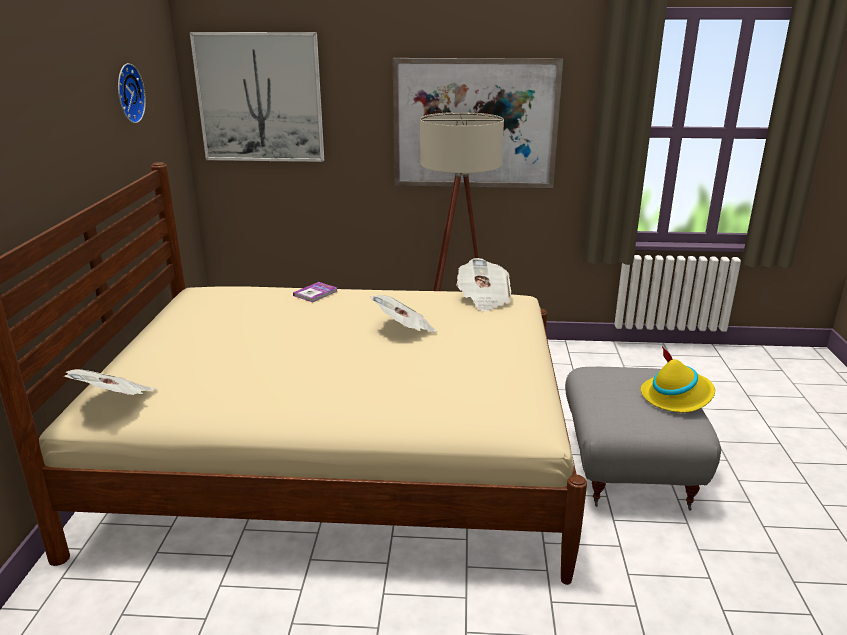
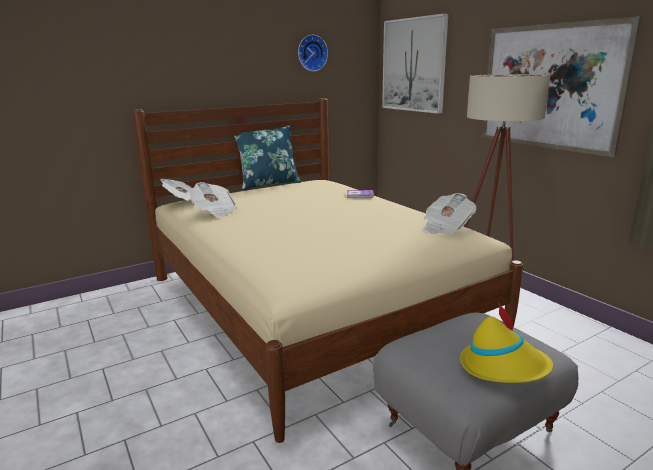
camera: 55 degrees right, 5 degrees down
(146, 322) = (269, 184): none -> blue pillow
(404, 329) = (352, 222): newspaper -> newspaper (214, 211)

